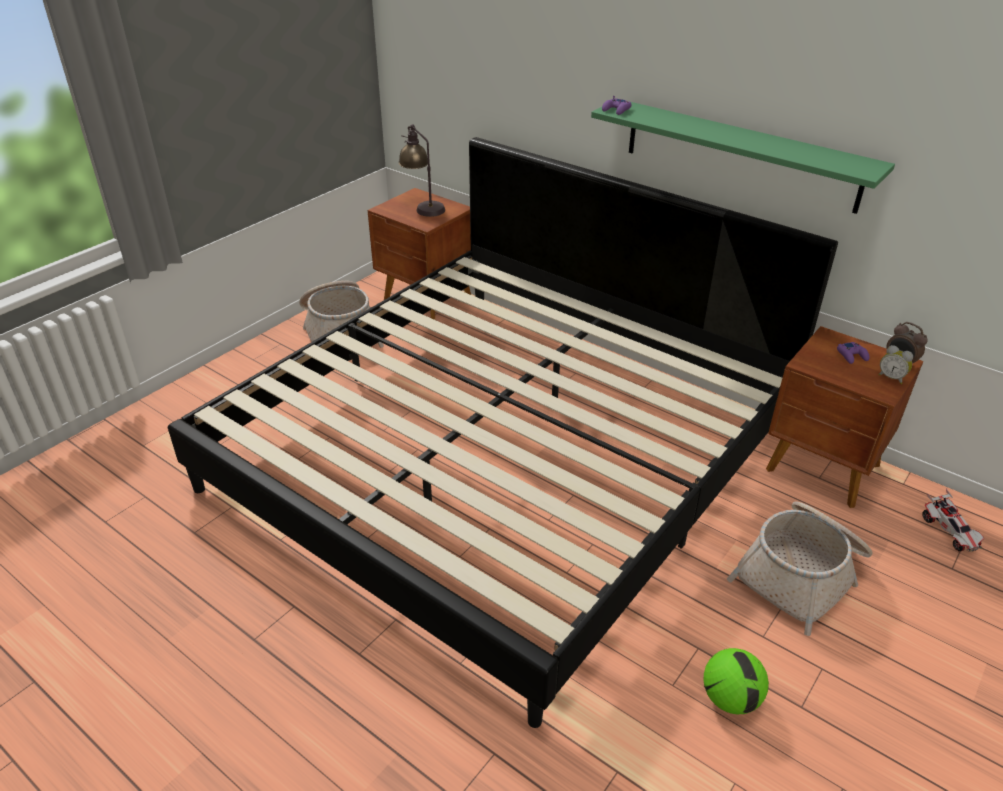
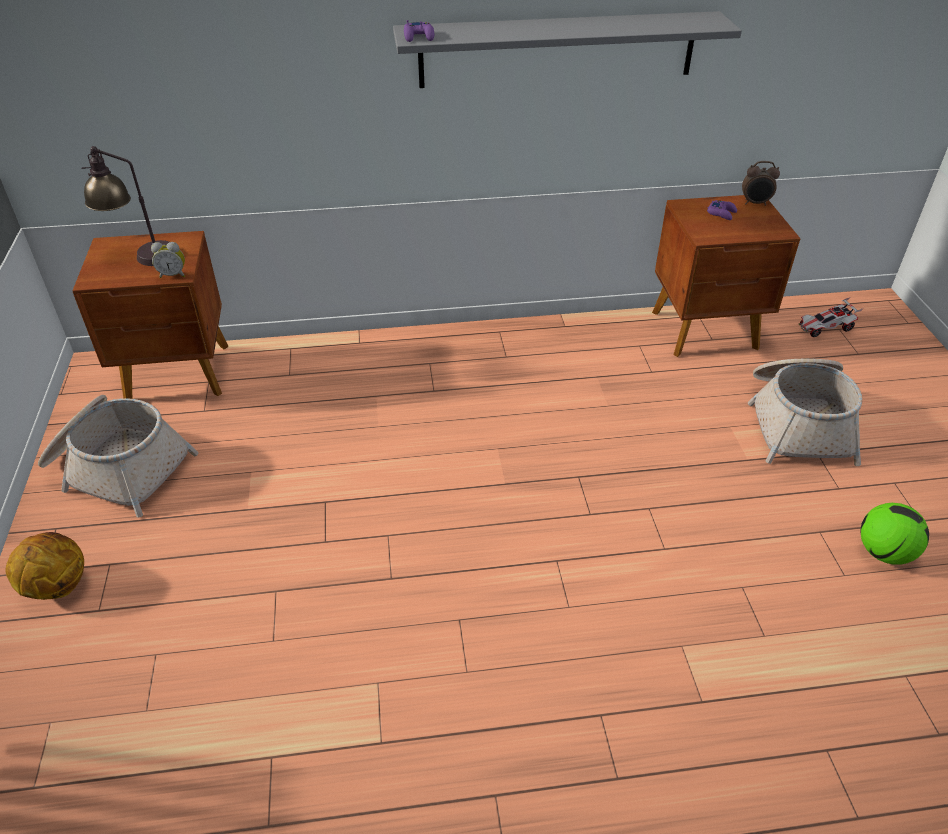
camera: 45 degrees left, 5 degrees up
(249, 370) = (57, 586): none -> basketball
(501, 456) = (474, 485): bed -> none
(740, 154) = (557, 50): green shelf -> grey shelf
(891, 377) = (767, 217): alarm clock -> alarm clock (173, 275)
(949, 532) = (825, 328): toy car -> toy car turned 135 degrees clockwise

